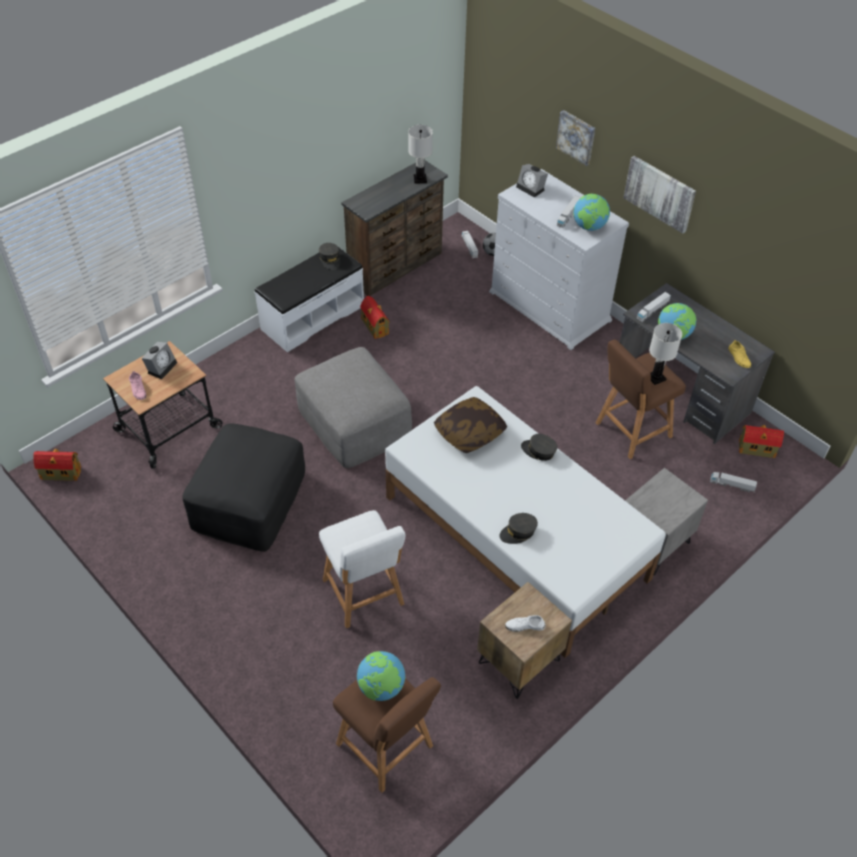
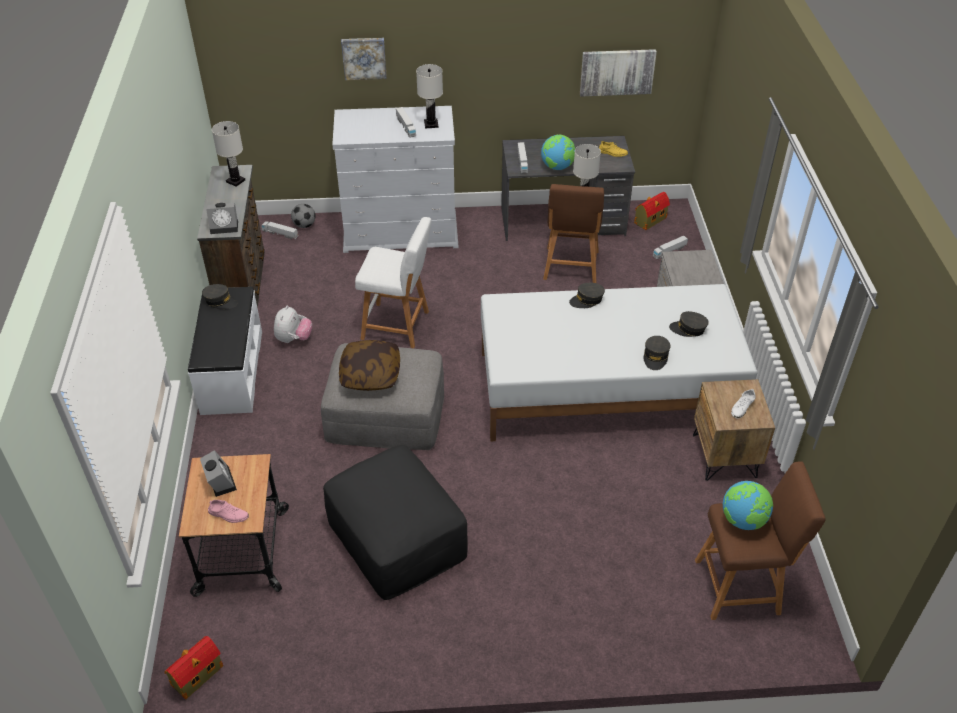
camera: 50 degrees left, 5 degrees down
(364, 595) = (578, 514): white stool -> white stool (399, 326)
(374, 326) = (294, 339): toy house -> plush toy
(469, 433) = (528, 326): pillow -> pillow (370, 374)
(531, 188) = (350, 126): alarm clock -> alarm clock (225, 226)
(576, 536) = (688, 329): none -> grey cap
(589, 227) = (431, 124): globe -> white table lamp
(660, 193) = (472, 61): picture -> picture (617, 72)

